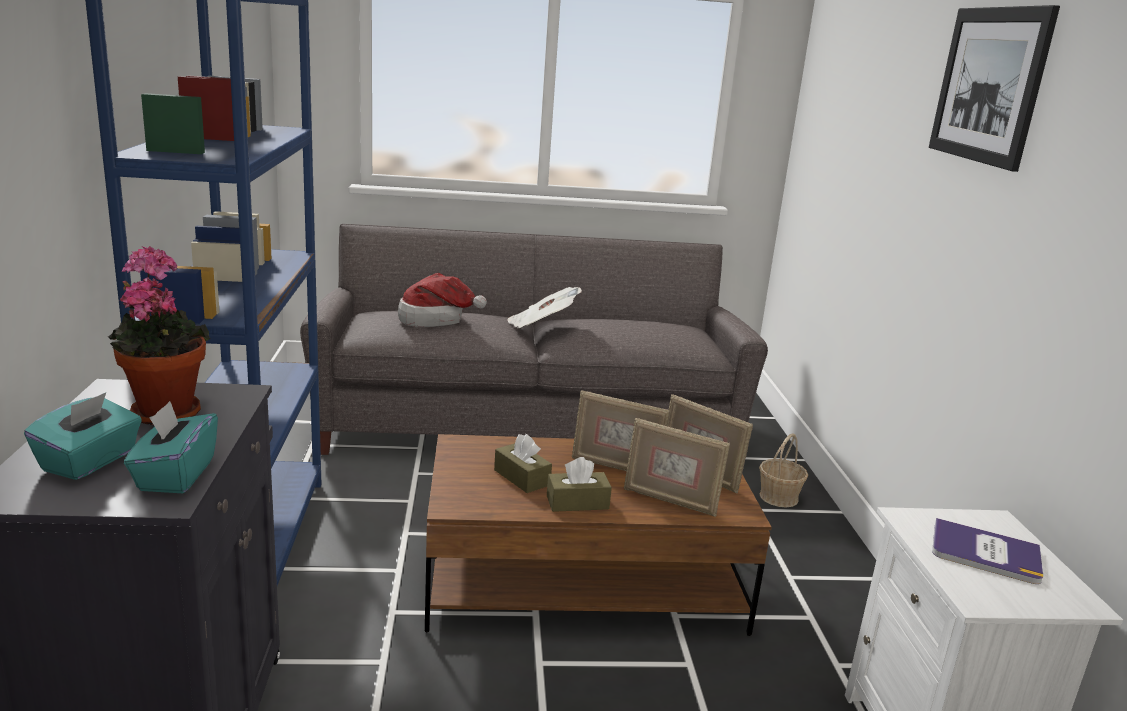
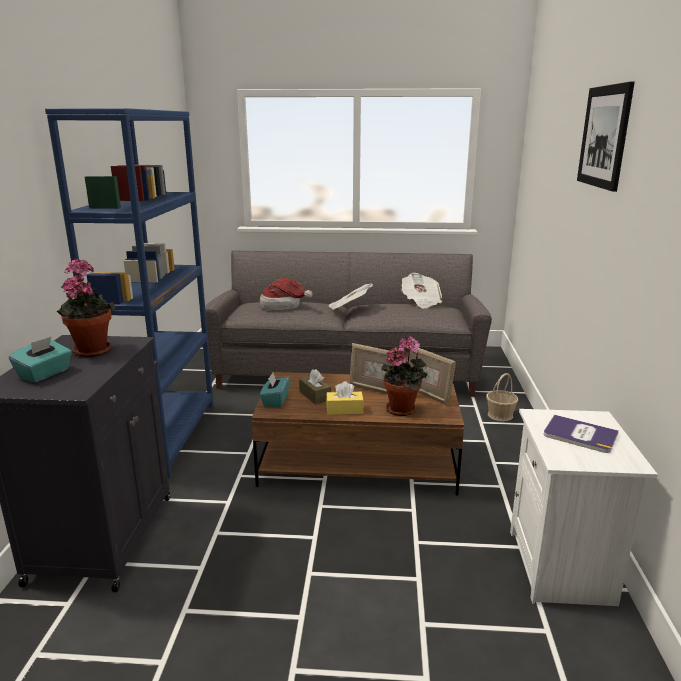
camera: 10 degrees right, 0 degrees up
(175, 475) = (85, 380): turquoise tissue box -> turquoise tissue box (275, 401)
(577, 502) = (344, 410): brown tissue box -> yellow tissue box
(650, 317) = (421, 302): none -> newspaper
(670, 500) = (403, 409): picture frame -> potted plant

